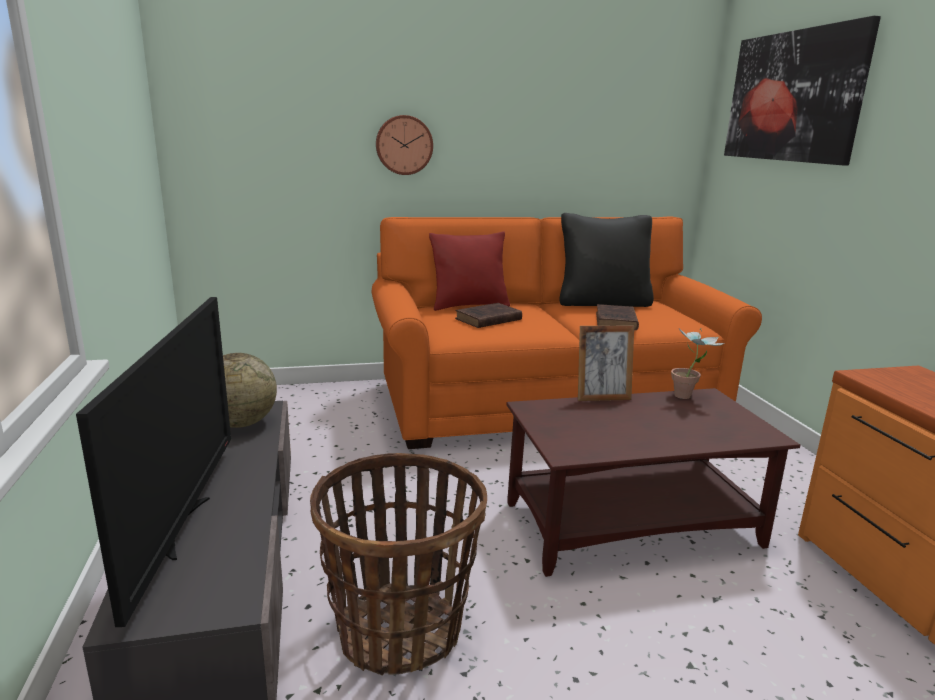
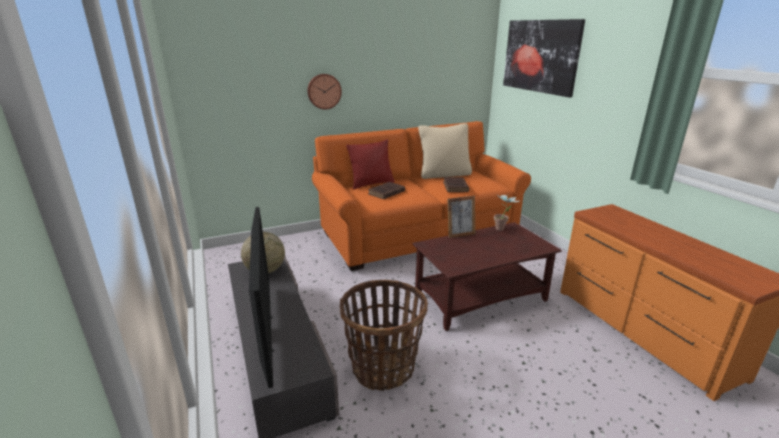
camera: 10 degrees left, 5 degrees up
(602, 303) = (444, 174): black pillow -> beige pillow

